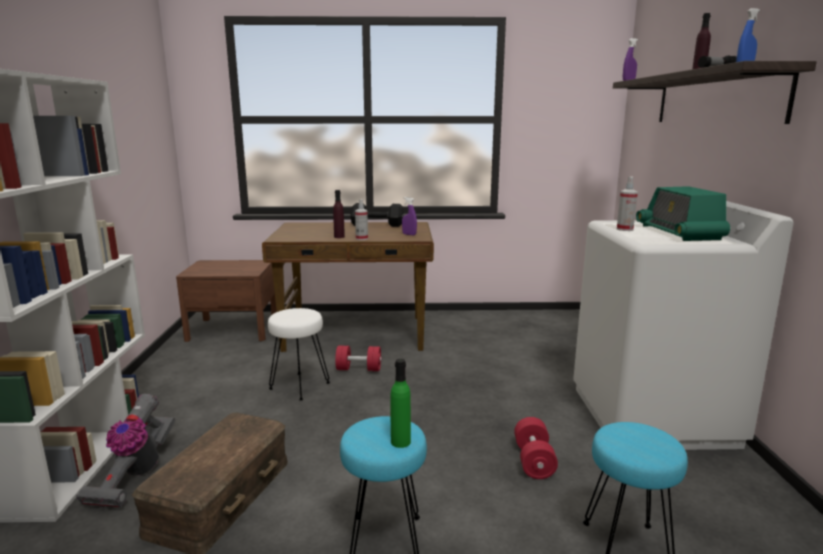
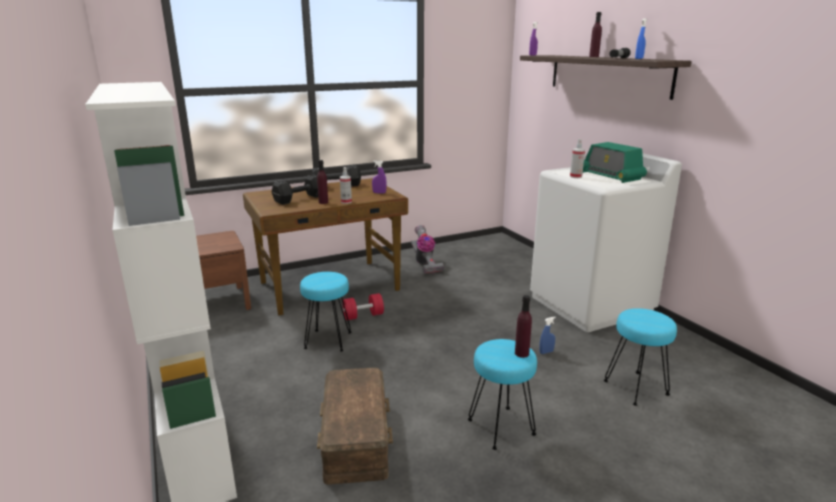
camera: 25 degrees left, 5 degrees up
(135, 474) = (264, 444): vacuum cleaner -> vacuum cleaner (425, 264)
(299, 386) = (328, 341): white stool -> turquoise stool
(321, 232) = (298, 199): none -> black dumbbell
(400, 442) = (521, 353): green bottle -> purple bottle
(533, 461) = (546, 352): red dumbbell -> blue spray bottle

